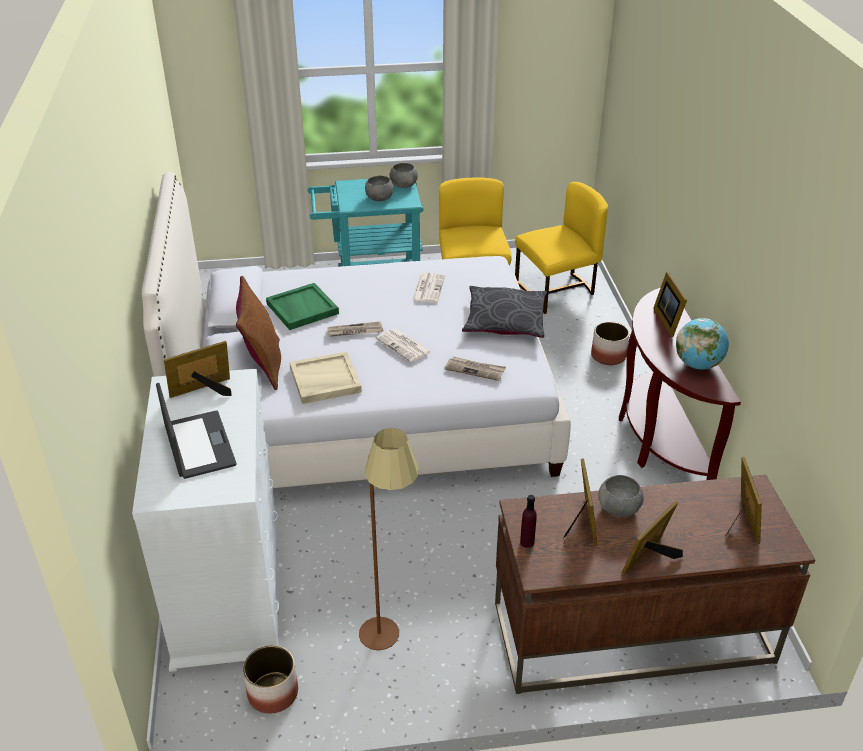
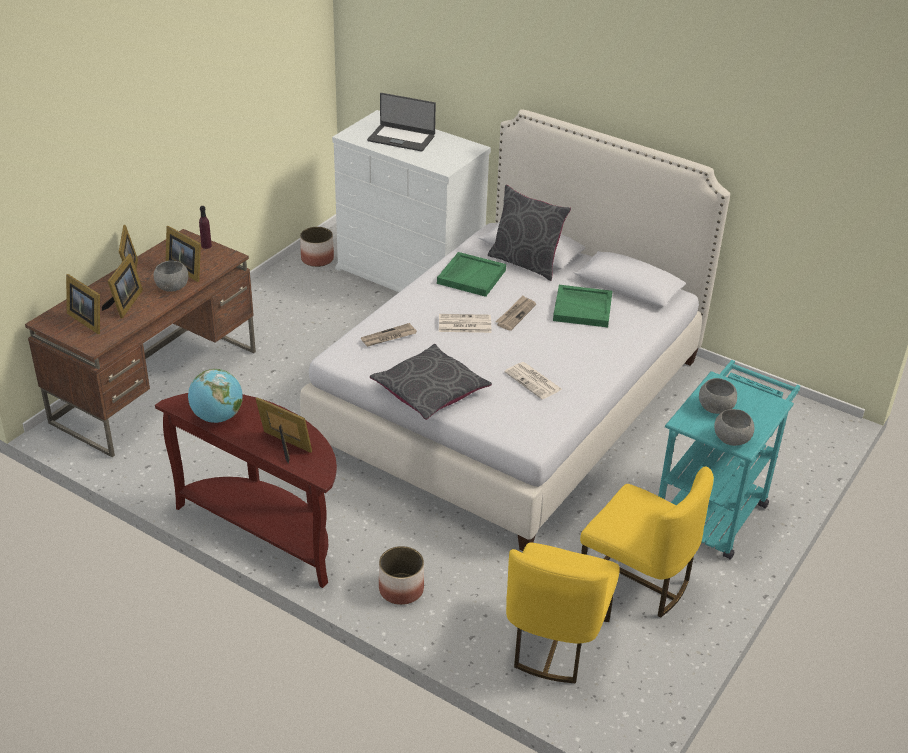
camera: 130 degrees right, 0 degrees up
(204, 391) = (449, 155): picture frame -> picture frame (124, 304)
(263, 365) = (526, 263): brown pillow -> grey pillow
(325, 380) = (471, 276): beige tray -> green tray
(390, 645) = (288, 304): brown floor lamp -> none

